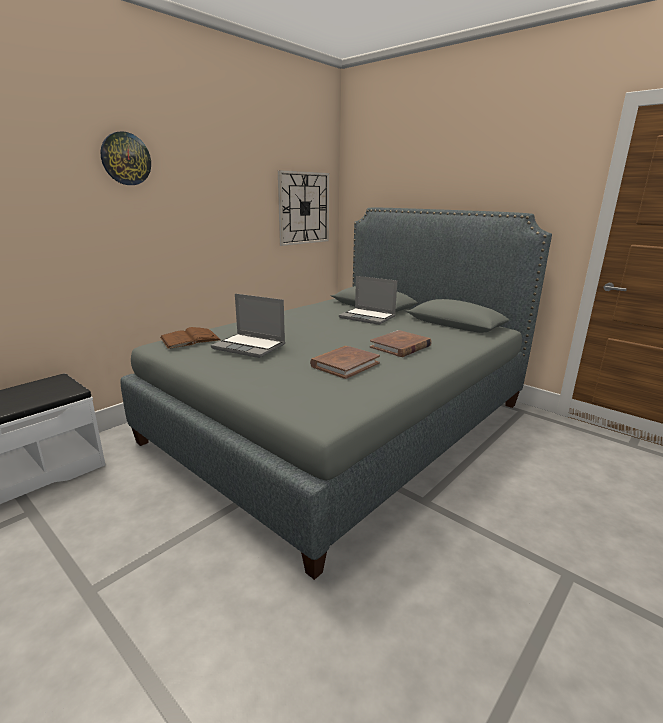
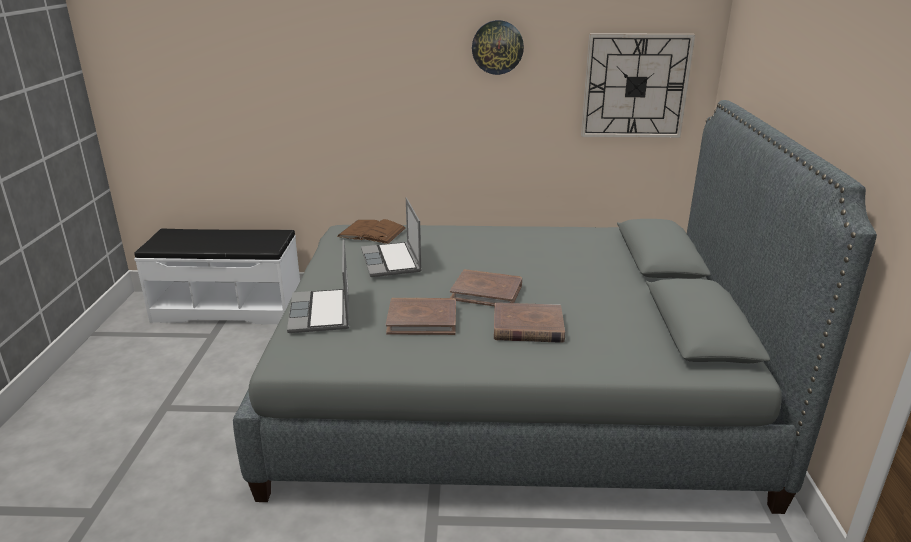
camera: 50 degrees right, 5 degrees up
(126, 159) = (374, 30): wall clock -> wall clock (497, 47)
(343, 341) = (486, 292): none -> brown book
(368, 317) = (600, 272): laptop -> laptop (321, 313)

